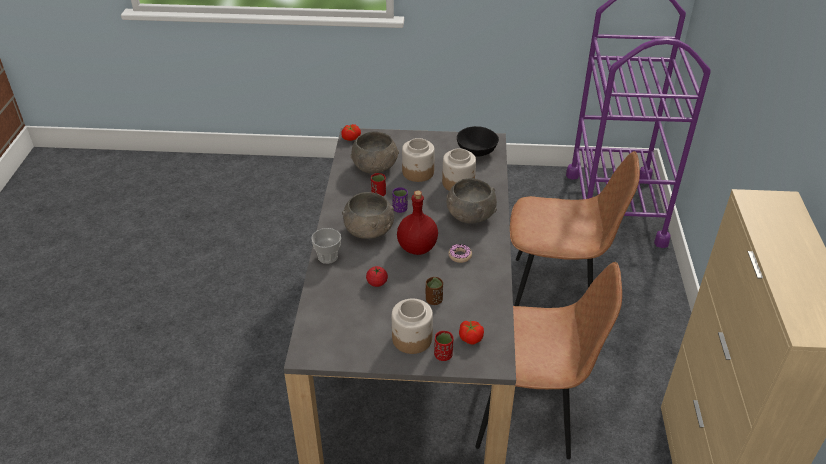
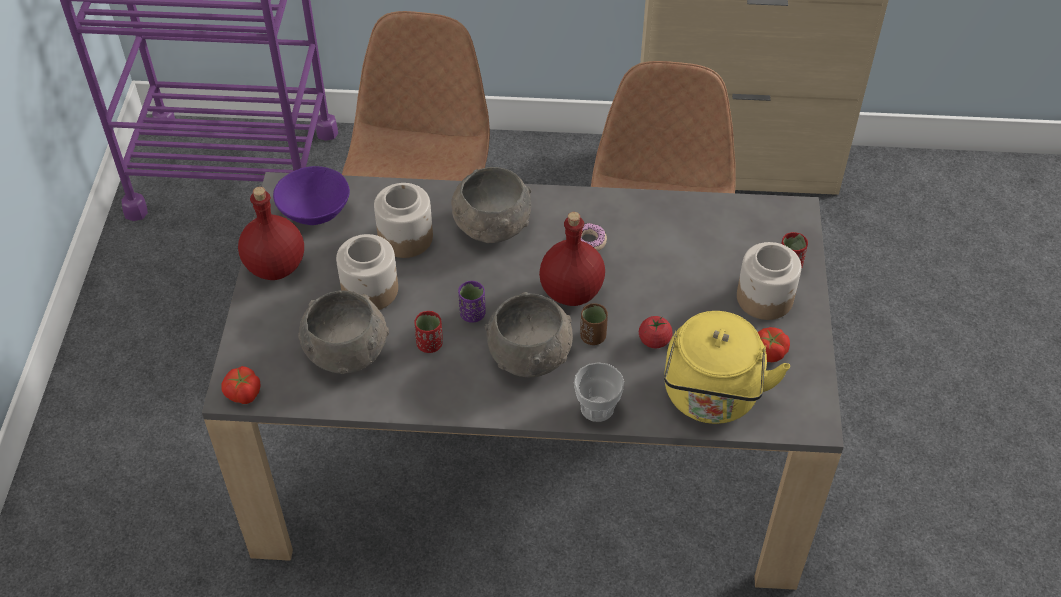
camera: 90 degrees left, 10 degrees up
(329, 306) = (711, 398): none -> yellow kettle
(433, 141) = (276, 267): none -> red bottle
(434, 300) = (686, 273): brown cup -> brown cup (593, 337)
(471, 337) = (753, 236): tomato -> tomato (768, 352)
(476, 151) = (315, 211): black bowl -> purple bowl

